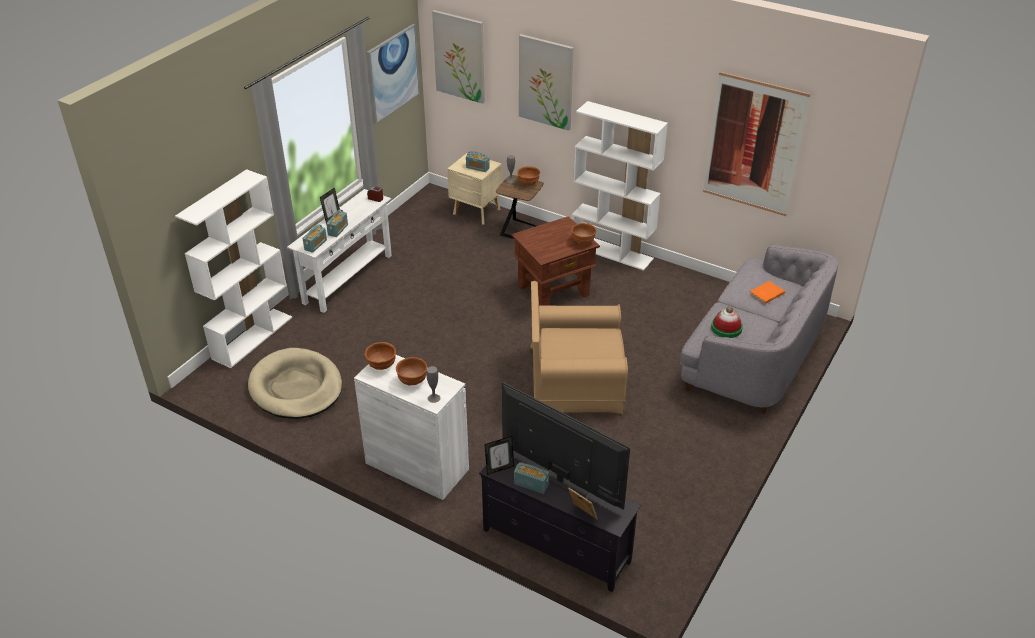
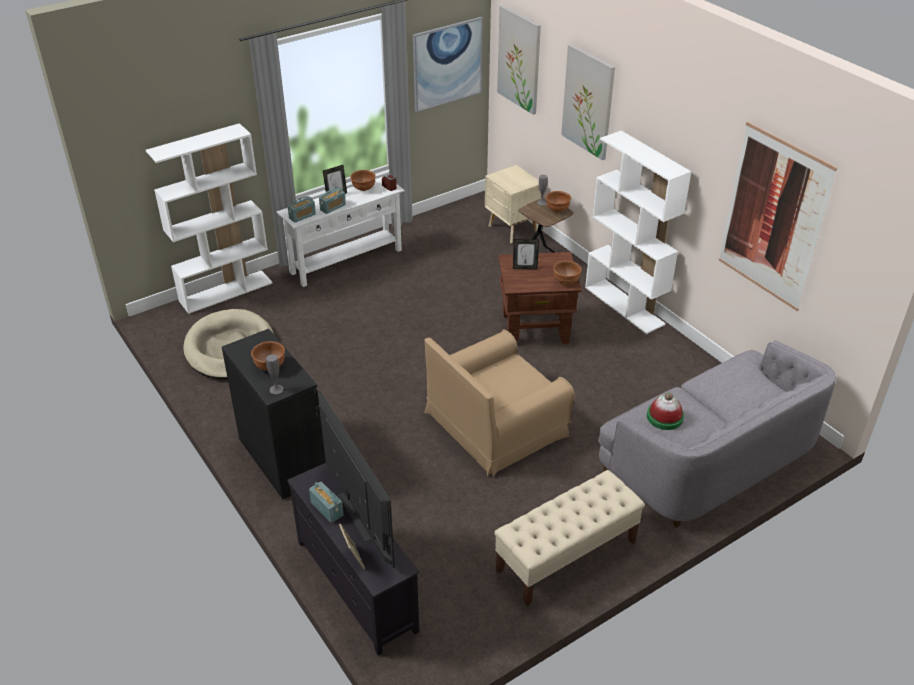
camera: 25 degrees right, 0 degrees up
(381, 365) = (254, 343): brown bowl -> brown bowl (363, 188)
(417, 466) = (282, 458): white cabinet -> black cabinet
(477, 168) = (515, 182): radio -> none
(499, 469) = (309, 482): picture frame -> picture frame (525, 268)
(575, 378) = (495, 423): brown armchair -> brown armchair turned 60 degrees counterclockwise
(700, 463) = (566, 556): none -> beige bench
(766, 293) = (739, 393): orange book -> none

